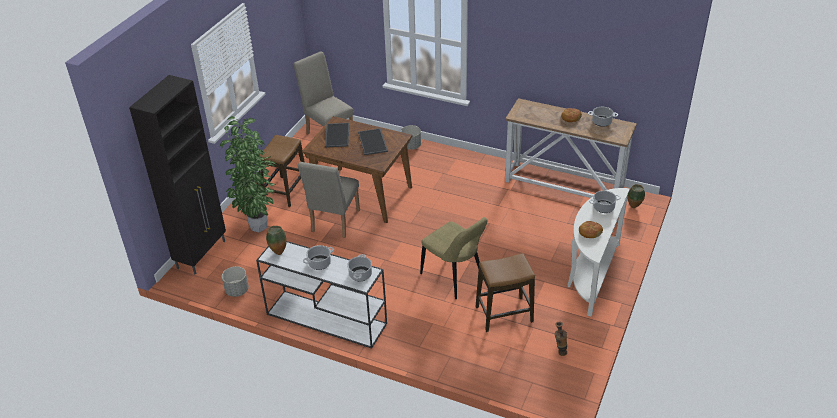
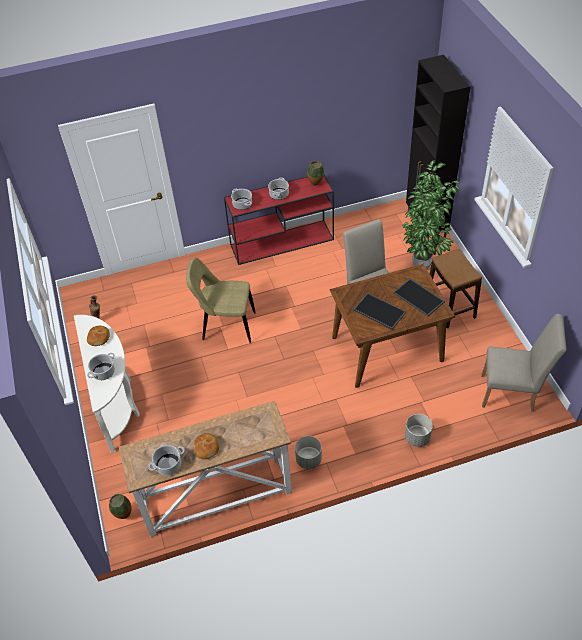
camera: 140 degrees right, 10 degrees up
(237, 290) = (364, 220): grey planter -> grey planter (309, 459)
(325, 318) = (283, 242): white console table -> red console table
(504, 314) = (161, 323): stool -> none

